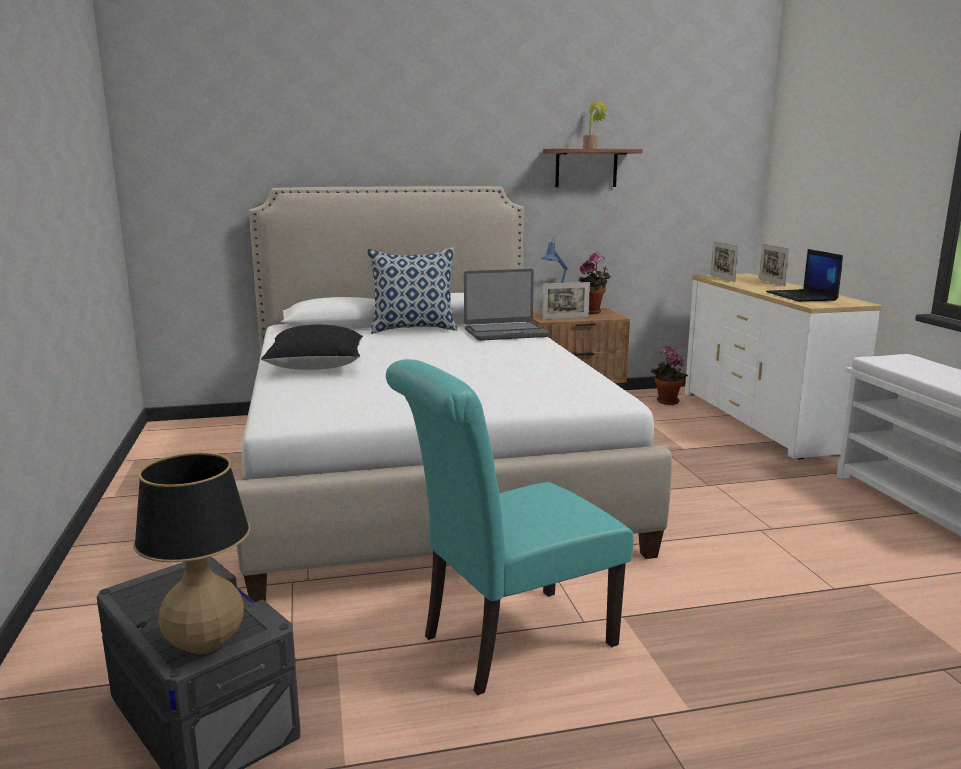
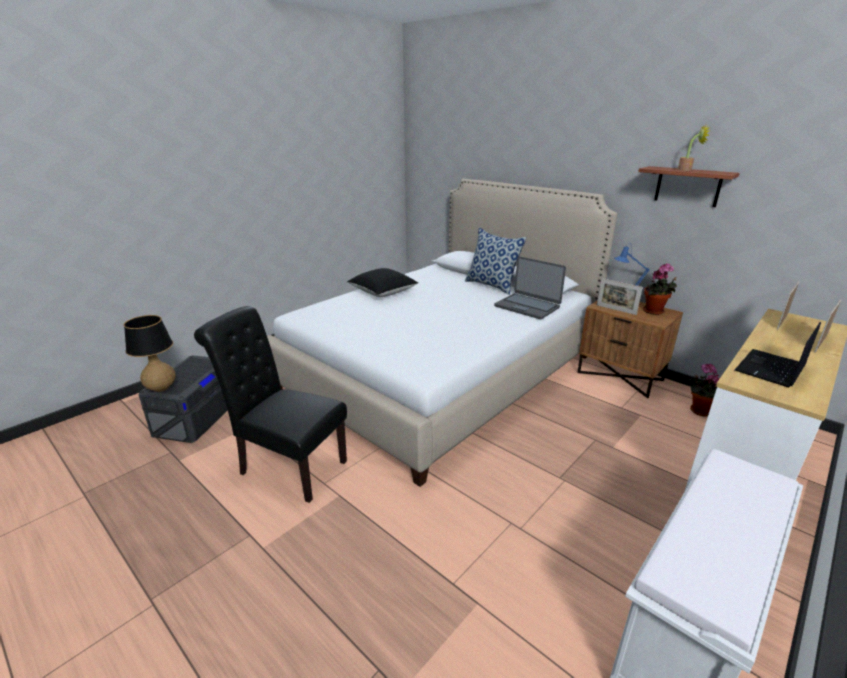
camera: 55 degrees right, 10 degrees up
(508, 642) = (287, 466): turquoise chair -> black chair

